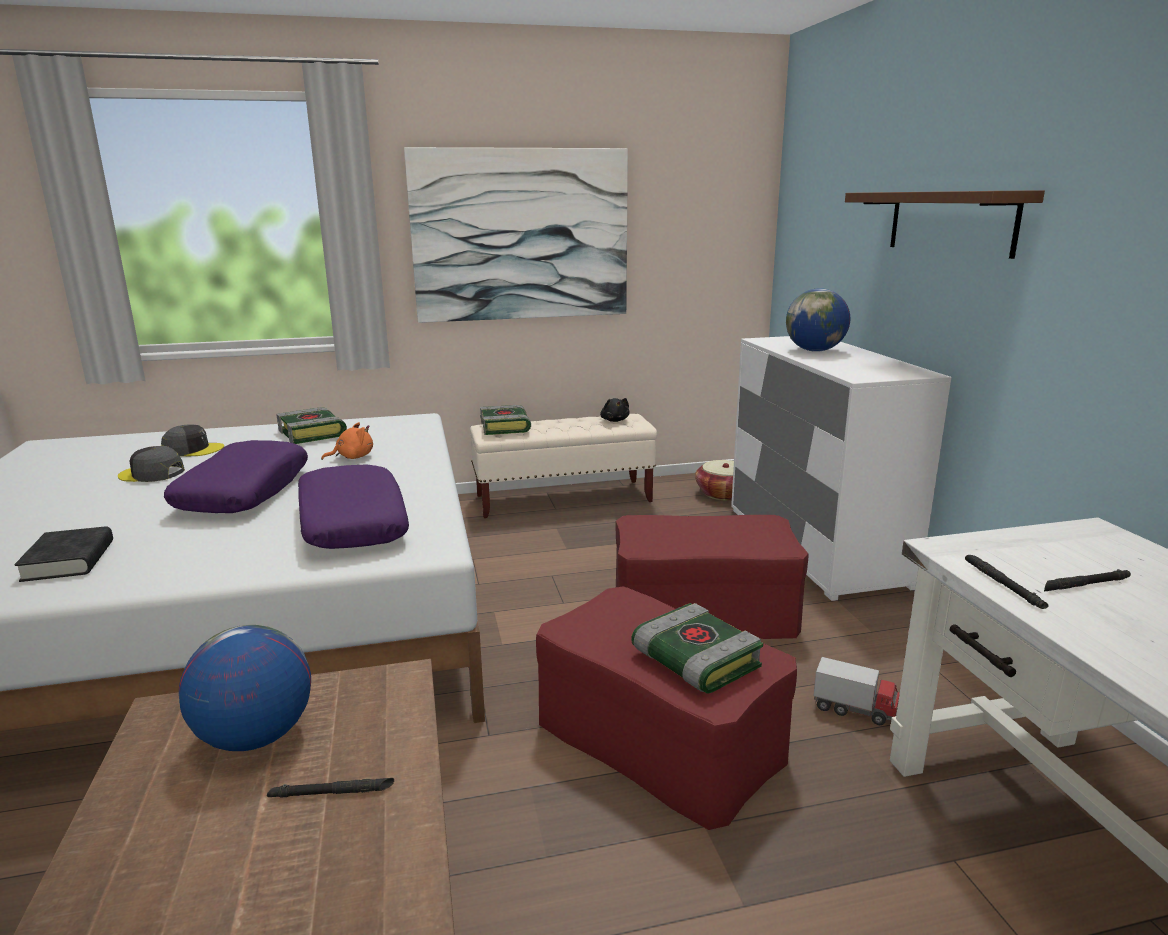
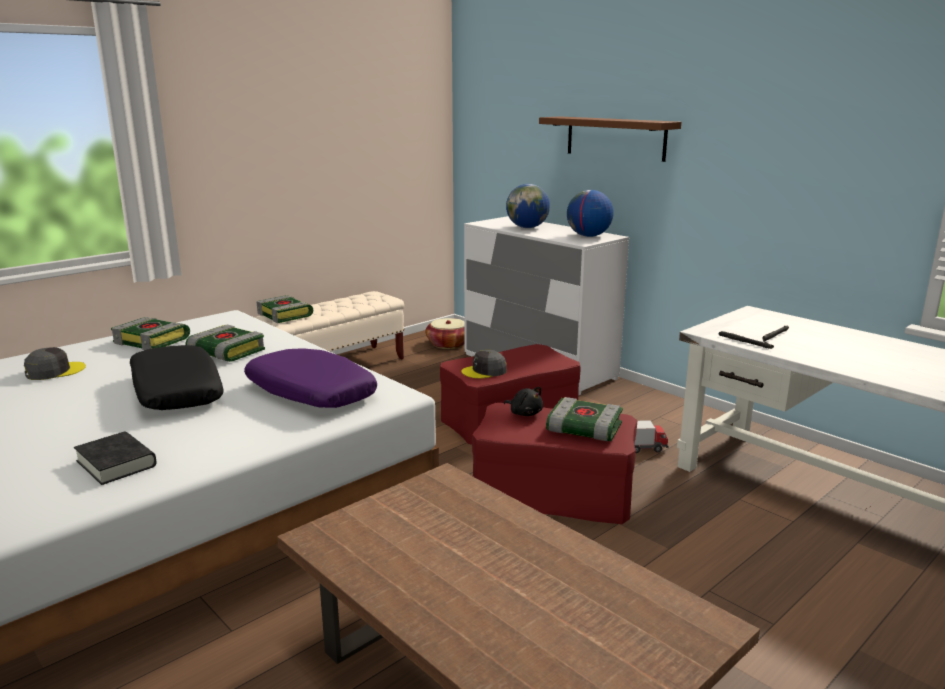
camera: 30 degrees left, 0 degrees up
(151, 474) = (53, 395): grey cap -> grey cap (484, 371)
(243, 492) = (176, 391): purple pillow -> black pillow
(255, 737) = (400, 527): globe -> globe (588, 236)
(332, 792) = (488, 534): black flashlight -> none
(352, 457) = (225, 352): orange plush toy -> book
(521, 235) = (276, 151): picture -> none
(614, 420) = (365, 298): black plush toy -> black plush toy (524, 413)

